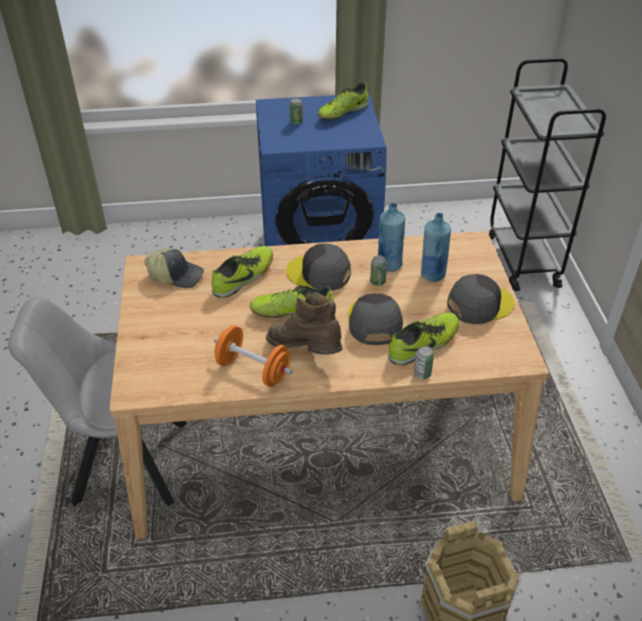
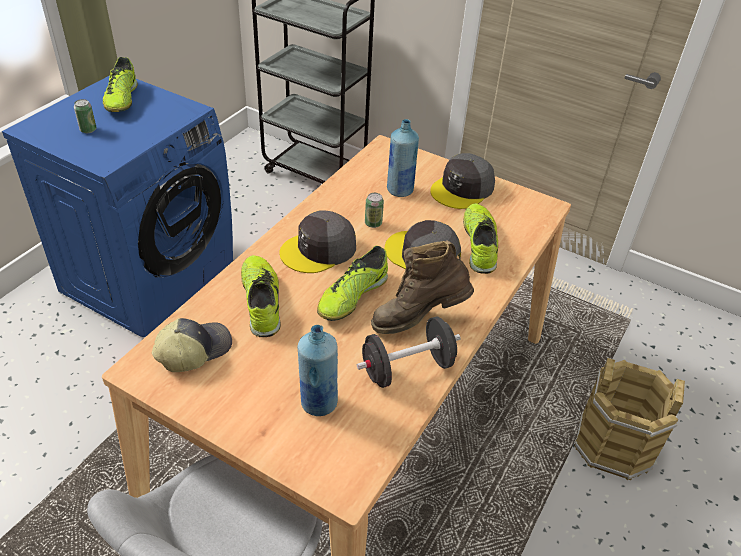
camera: 55 degrees left, 0 degrees up
(253, 370) = (407, 368): orange dumbbell -> black dumbbell
(389, 265) = (358, 204): blue bottle -> blue bottle (318, 403)
(422, 374) = (514, 265): can -> none
(479, 304) = (462, 189): grey cap -> grey cap turned 150 degrees counterclockwise

